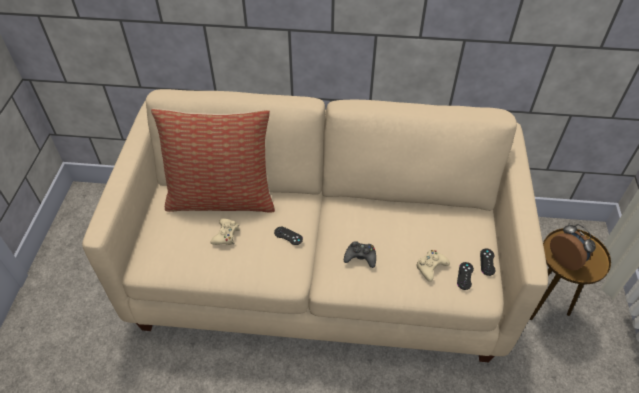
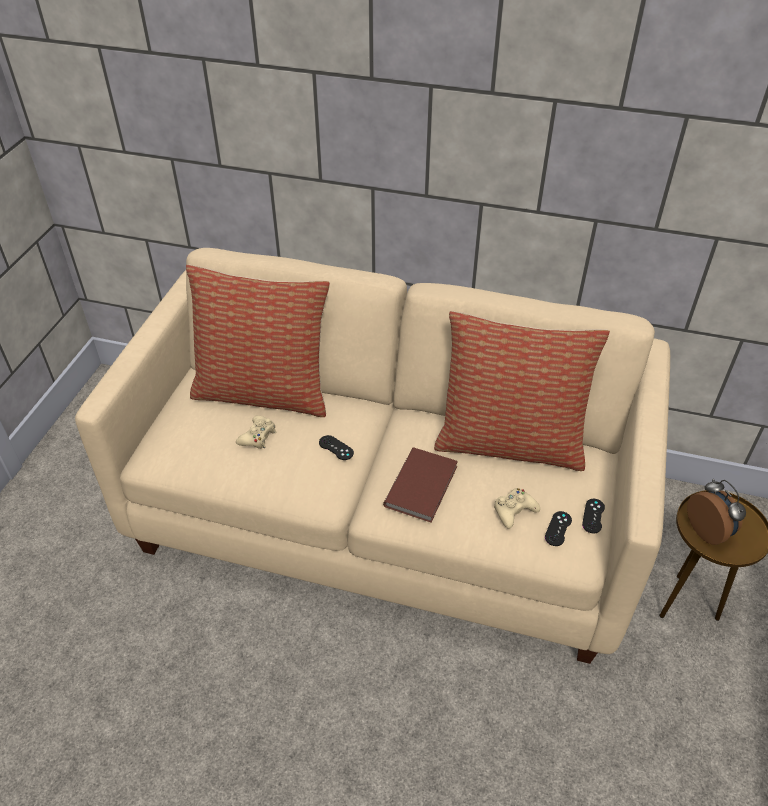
camera: 10 degrees right, 5 degrees down
(360, 257) = (423, 486): black game controller -> brown book
(416, 213) = (510, 442): none -> pillow

